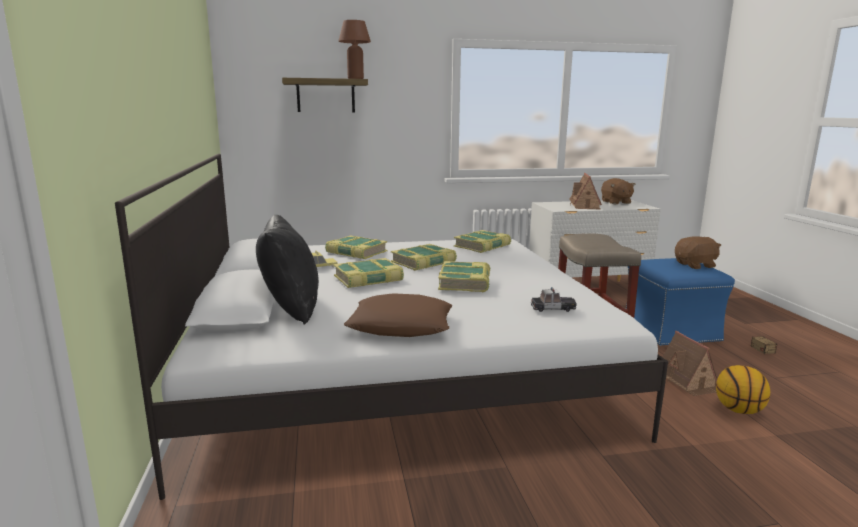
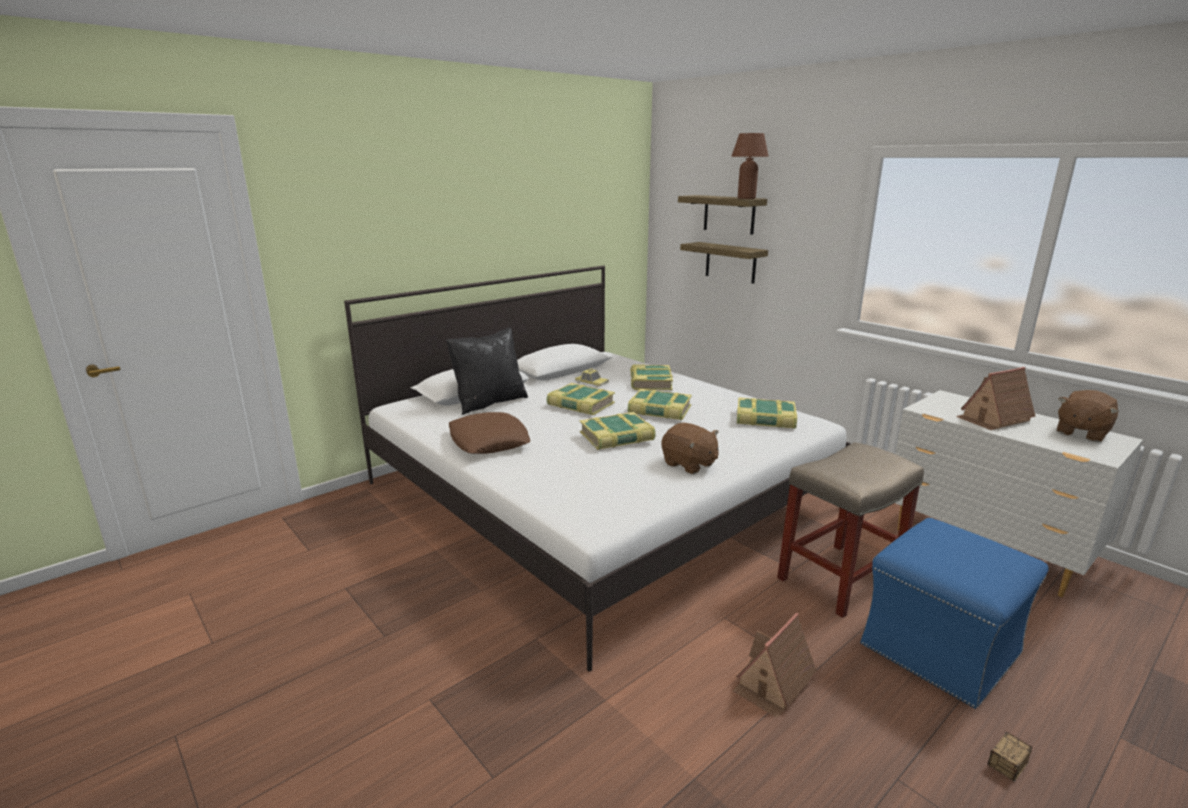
camera: 60 degrees right, 5 degrees up
(333, 140) = (730, 262): none -> shelf
(553, 308) = (588, 485): toy car -> none
(695, 265) = (987, 567): brown plush toy -> brown plush toy (689, 464)
(738, 410) = (733, 737): basketball -> none

